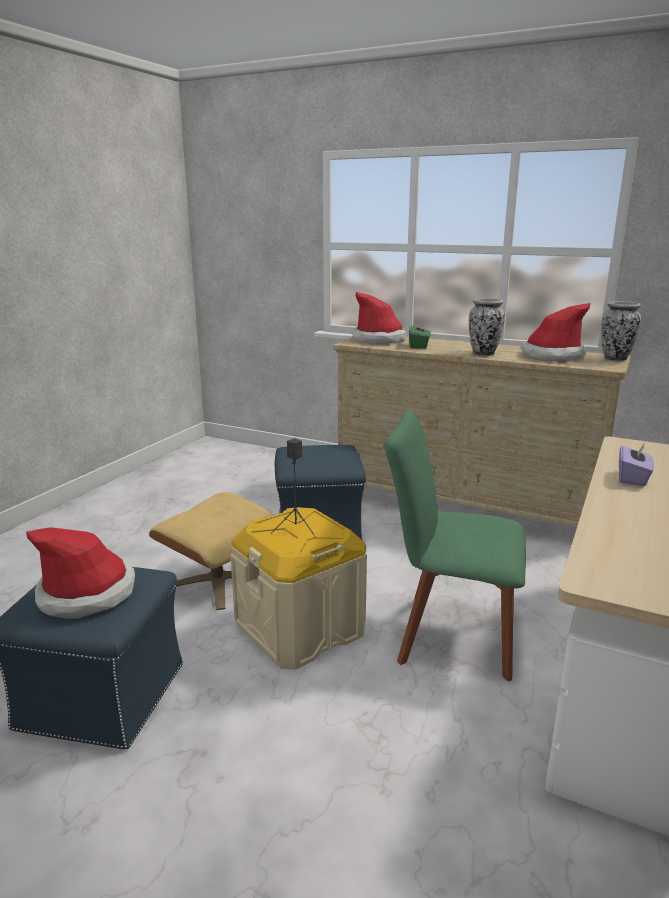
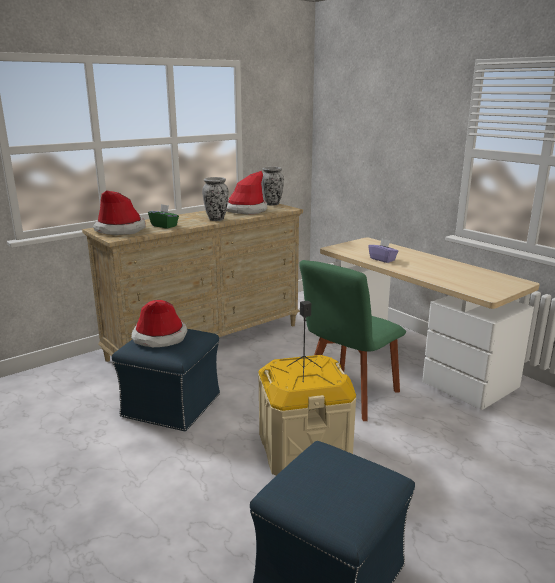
camera: 65 degrees left, 0 degrees up
(87, 593) = (339, 482): hat -> hat (160, 337)
(217, 580) = (201, 476): beige ottoman -> none

